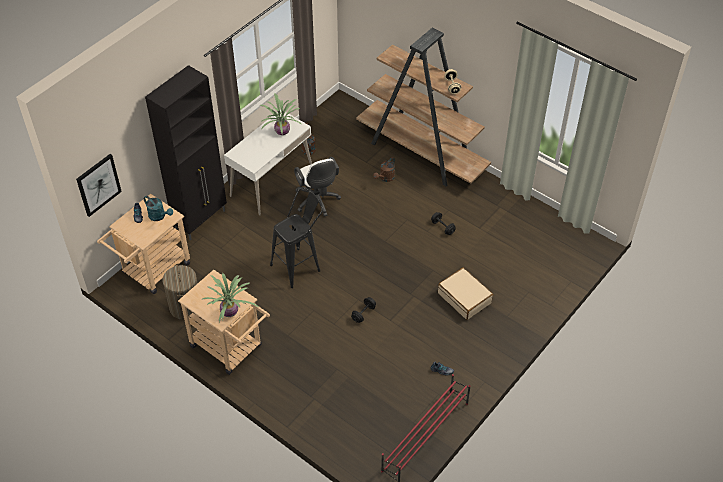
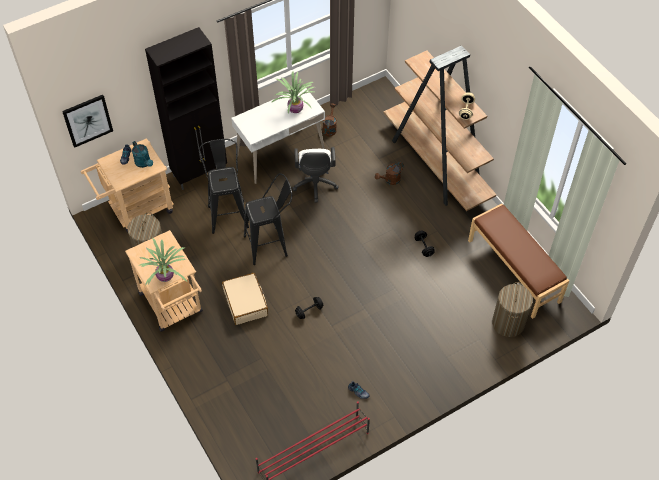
camera: 20 degrees right, 5 degrees up
(245, 248) = (227, 212): none -> black stool
(464, 298) = (413, 325): beige suitcase -> beige suitcase (246, 303)
(532, 225) = (514, 270): none -> brown bench
(547, 271) = (508, 323): none -> laundry basket

